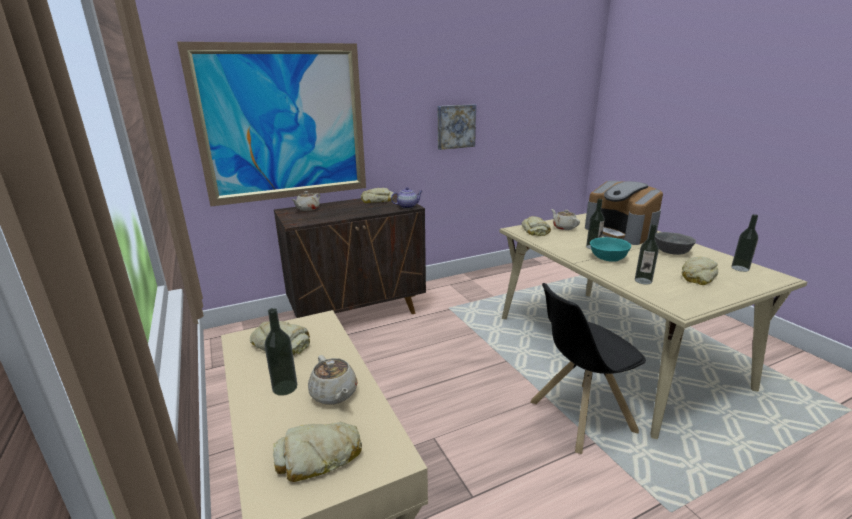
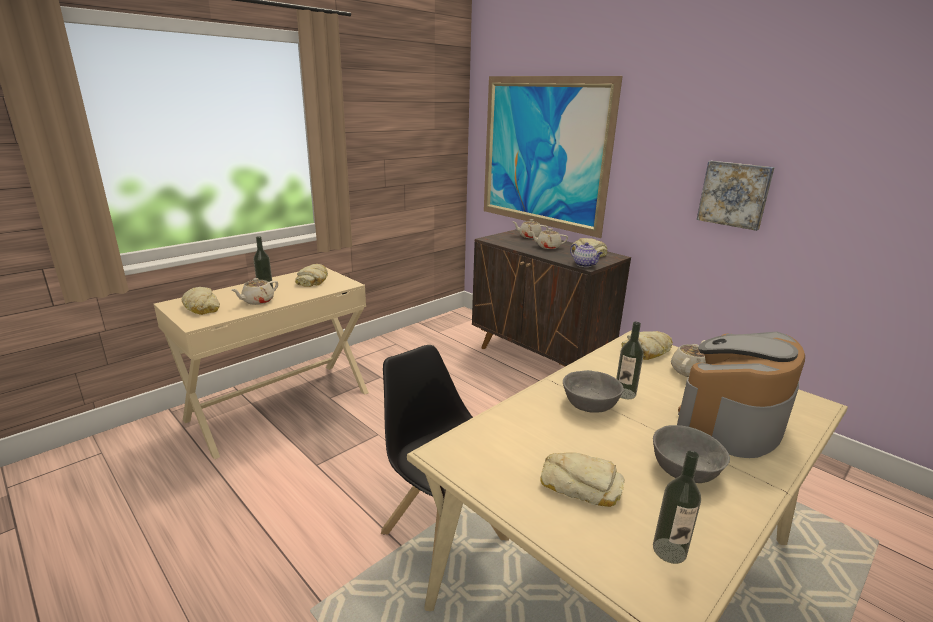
camera: 70 degrees right, 0 degrees up
(348, 208) = (547, 247): none -> beige teapot
(608, 258) = (589, 404): turquoise bowl -> grey bowl
(643, 281) = (522, 429): bottle -> none

